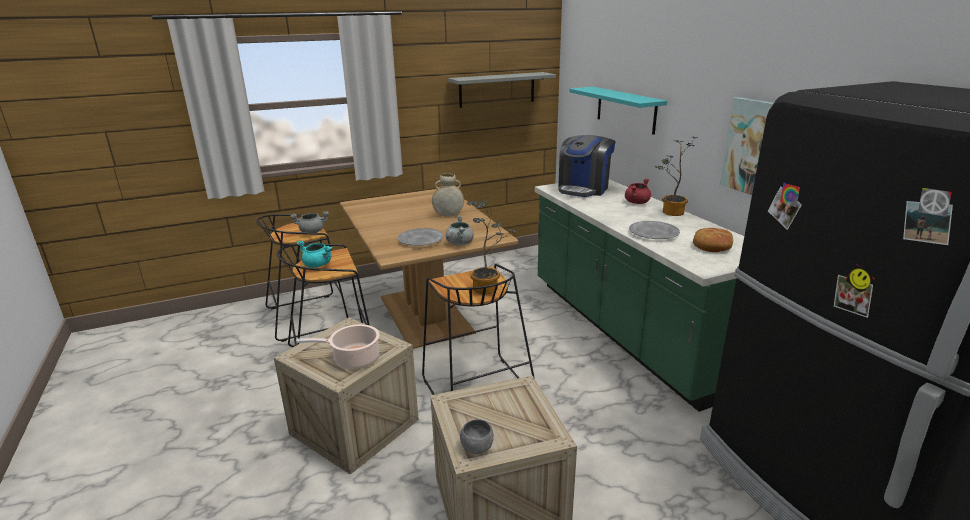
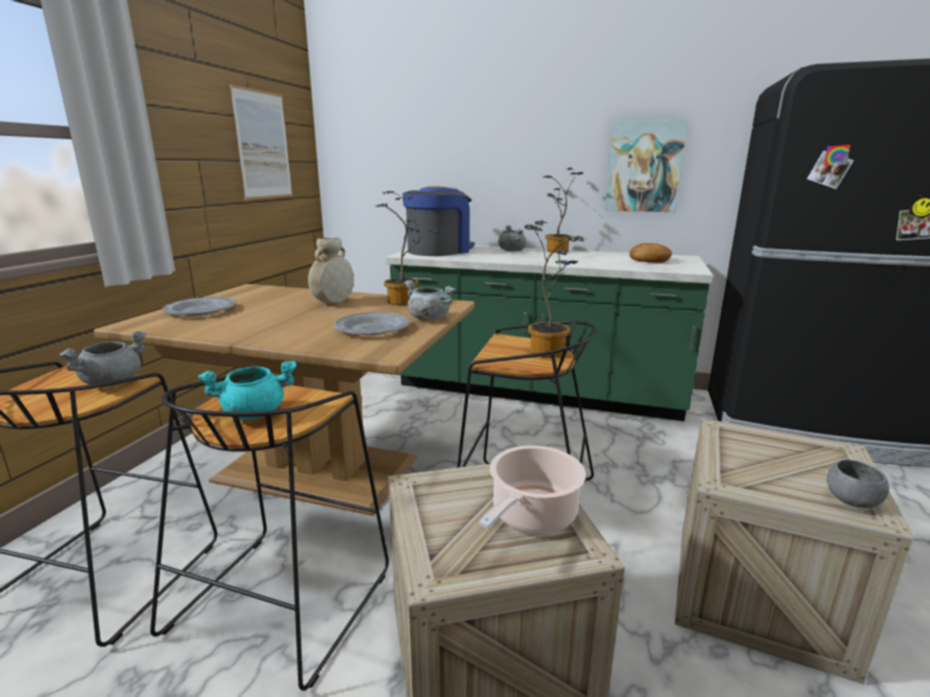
camera: 50 degrees left, 5 degrees down
(482, 227) = (406, 301): none -> potted plant
(497, 89) = (263, 145): grey shelf -> picture
(584, 189) = (439, 251): coffee machine -> coffee machine turned 120 degrees counterclockwise
(626, 109) = (449, 159): turquoise shelf -> none
(637, 202) = (511, 251): red cooking pot -> grey cooking pot
(654, 233) = (593, 262): grey plate -> grey plate (201, 310)

